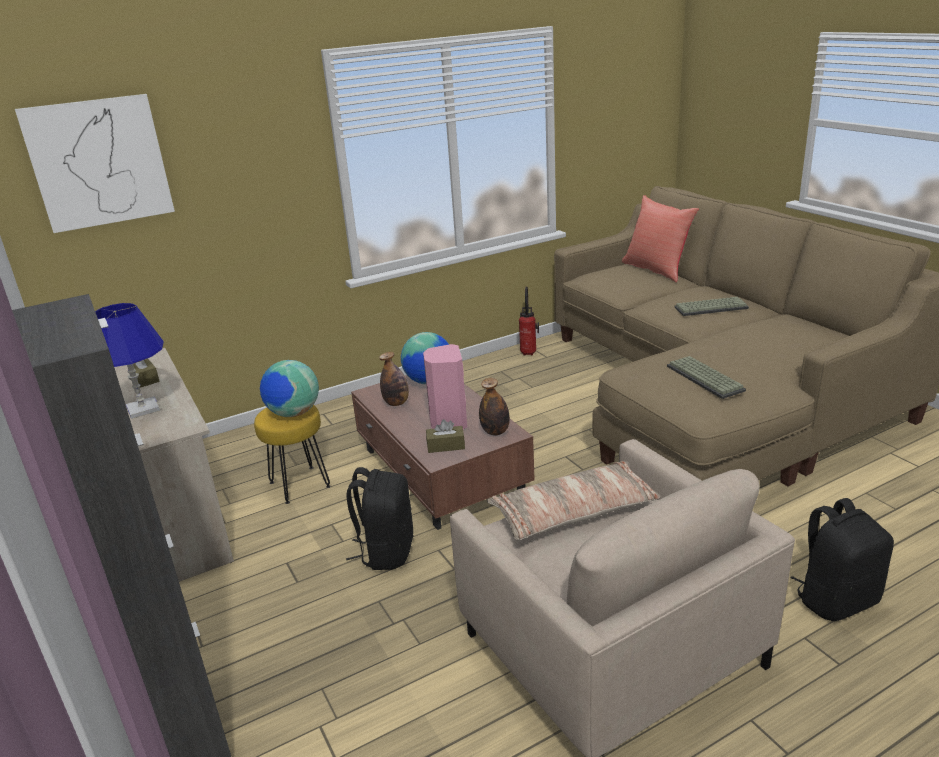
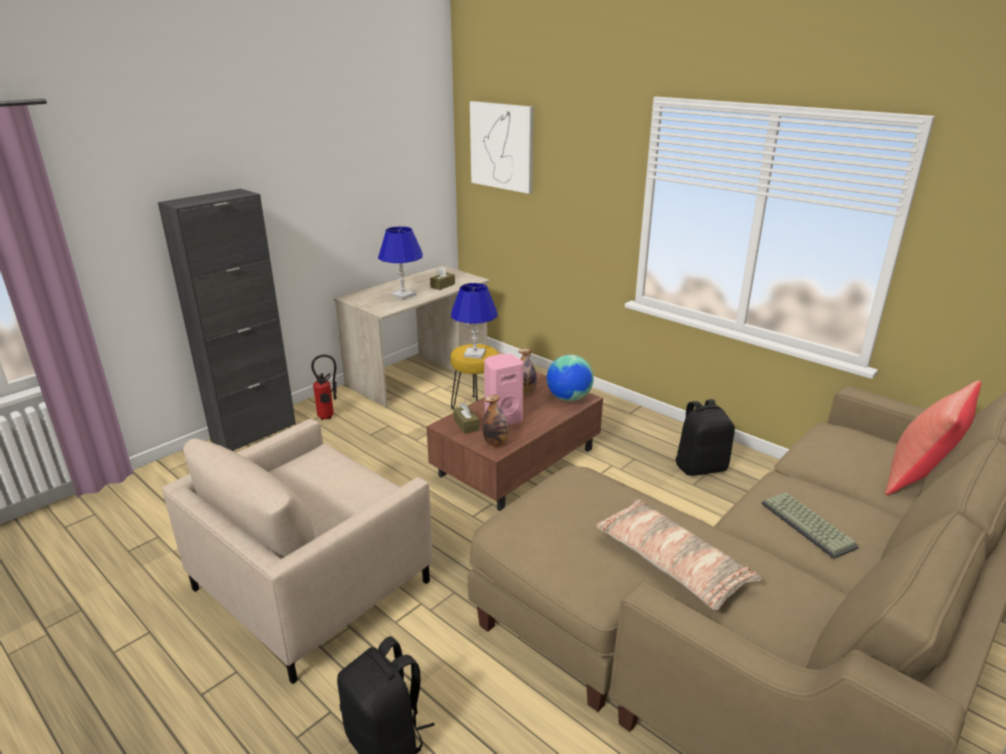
camera: 70 degrees right, 0 degrees up
(293, 413) = (474, 354): globe -> blue table lamp
(386, 551) = (407, 460): black backpack -> black backpack (700, 467)
(529, 352) = (769, 470): fire extinguisher -> fire extinguisher (328, 417)
(574, 513) = (337, 477): pillow -> pillow (670, 563)
(706, 378) = (576, 522): keyboard -> none

